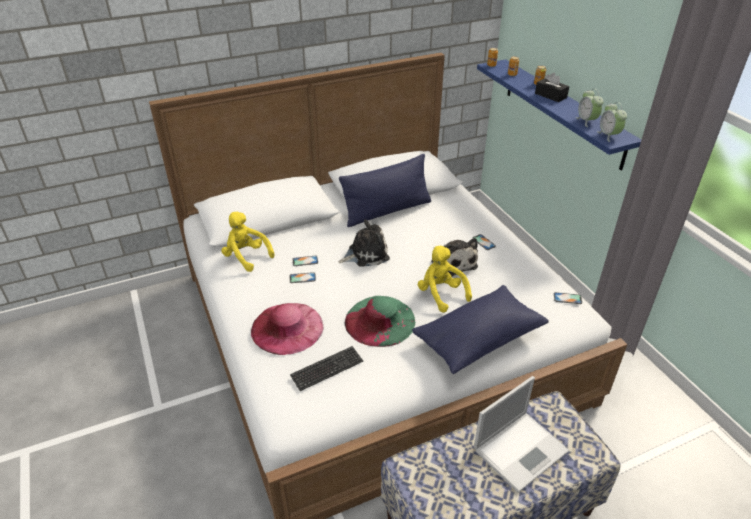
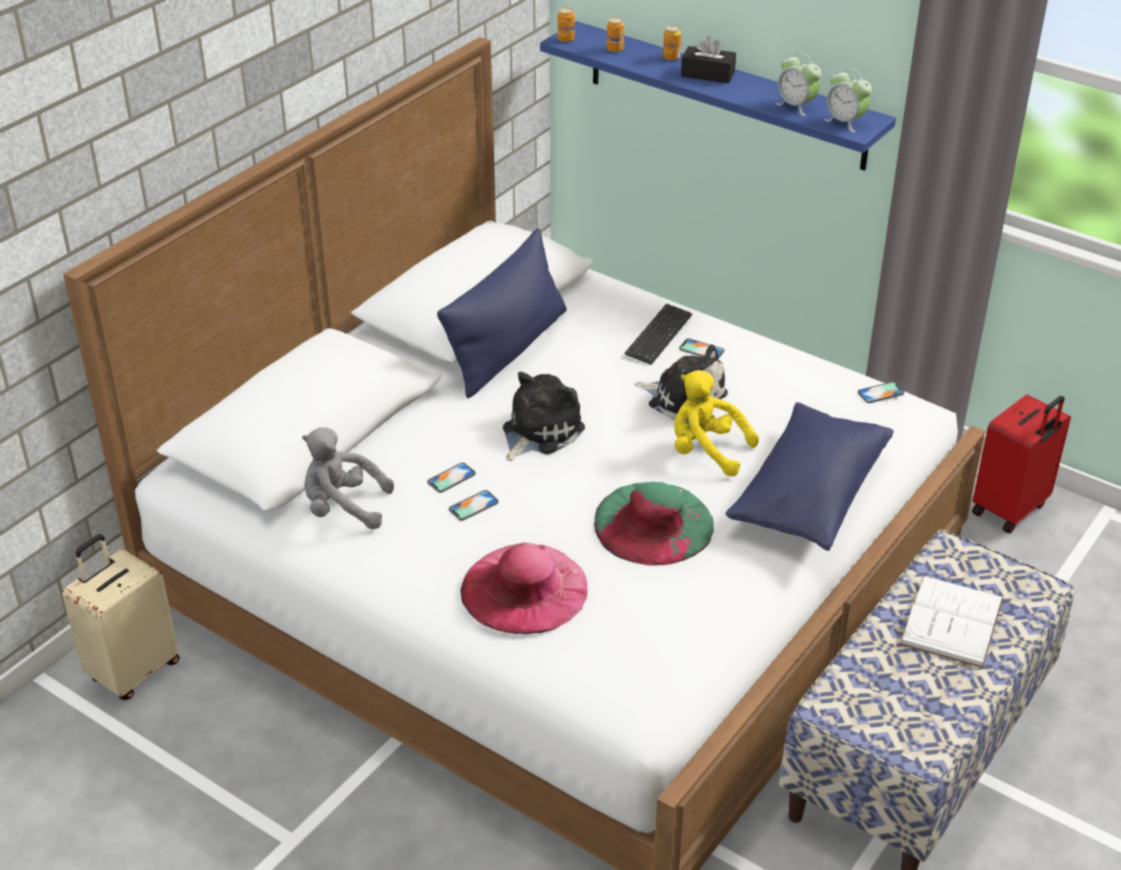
camera: 30 degrees left, 0 degrees up
(167, 302) = (133, 671): none -> beige suitcase
(246, 257) = (343, 508): yellow plush toy -> grey plush toy
(327, 369) = (639, 620): keyboard -> keyboard (658, 336)
(521, 449) = (952, 621): laptop -> white book
(648, 399) = (1011, 510): none -> red suitcase

